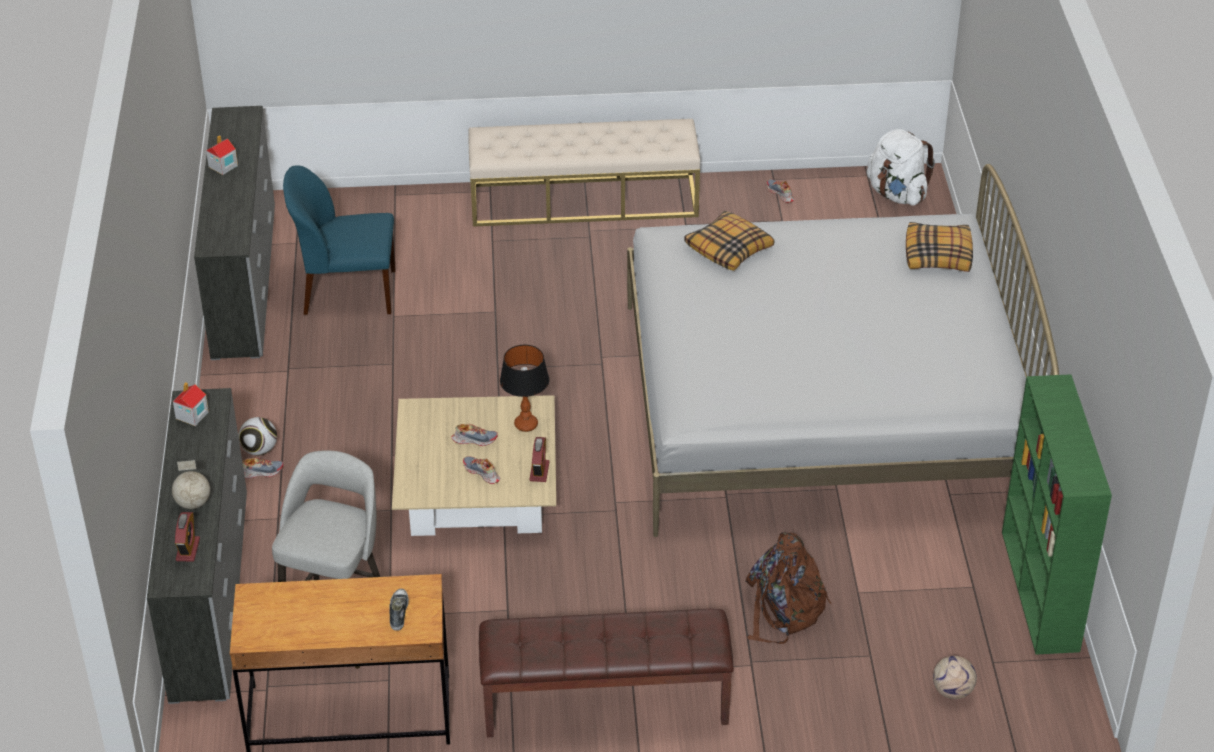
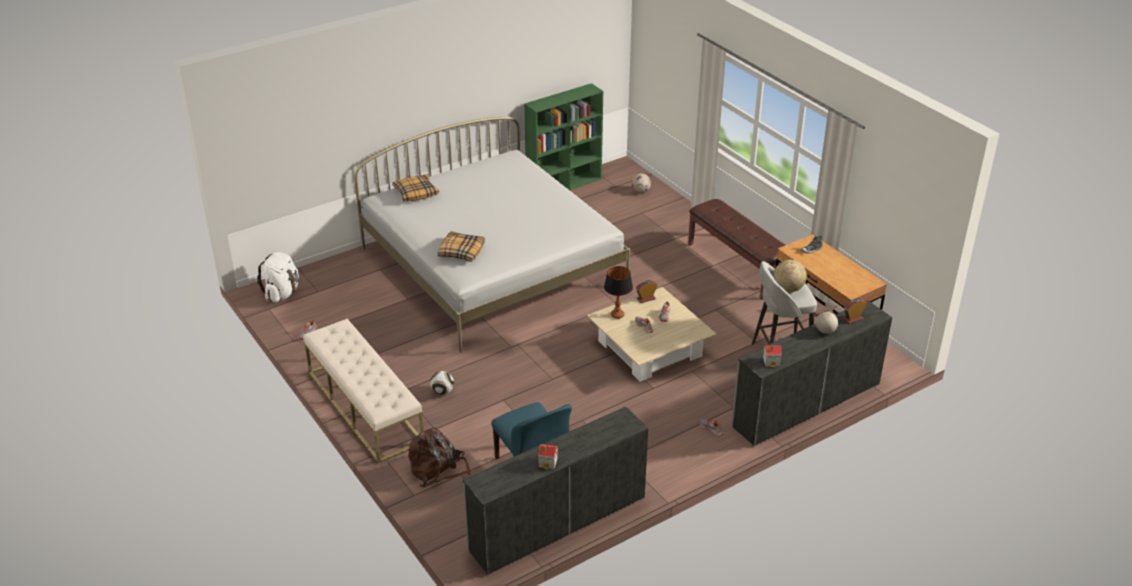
camera: 120 degrees left, 5 degrees down
(259, 450) = (696, 438): football -> football (442, 392)
(330, 528) = (788, 288): none -> globe
(783, 609) = (637, 239): brown backpack -> brown backpack (437, 469)

